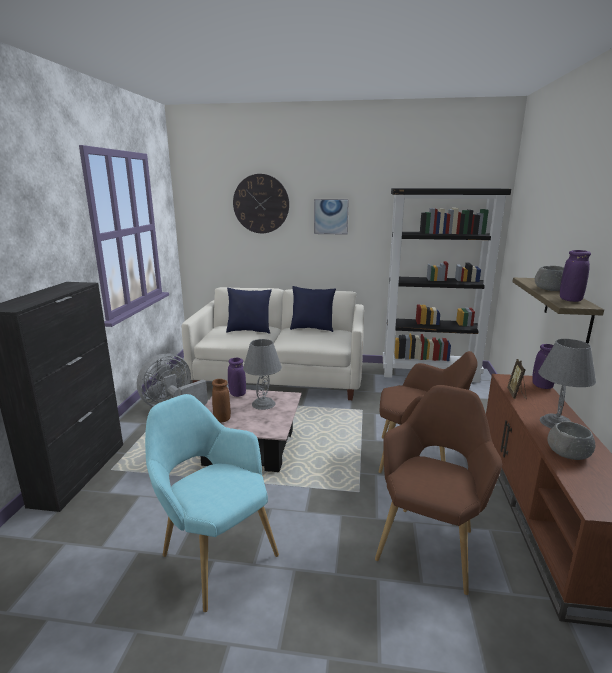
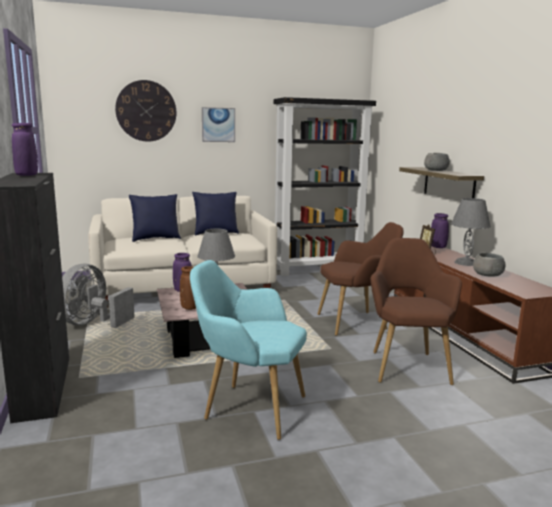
camera: 25 degrees left, 5 degrees down
(570, 300) = (458, 173): purple vase -> purple vase (26, 175)

